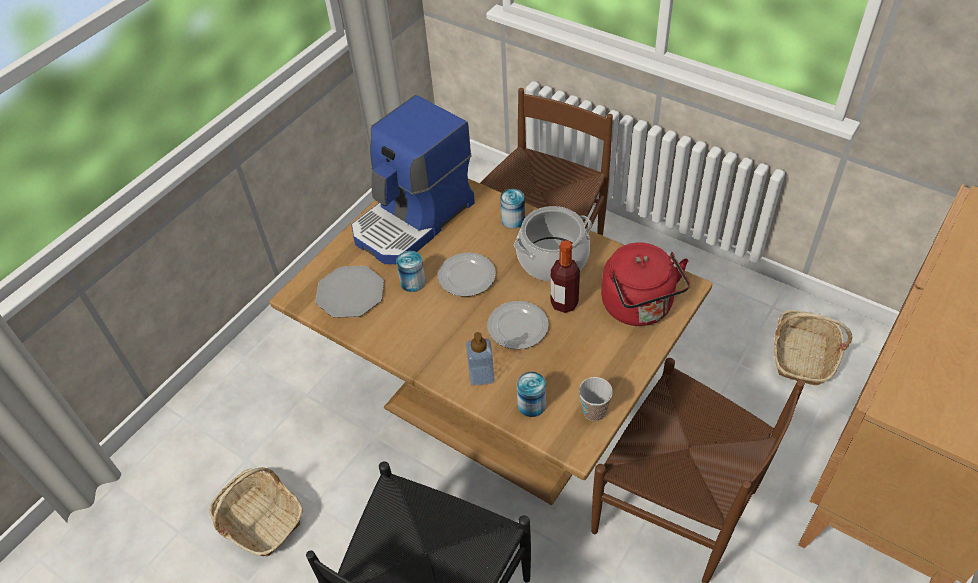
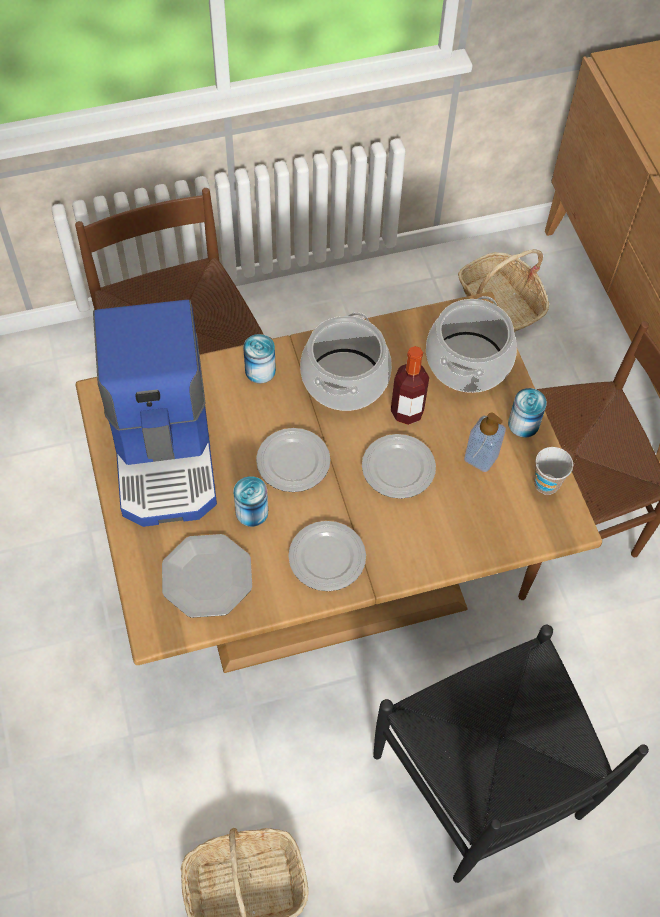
camera: 55 degrees left, 10 degrees up
(416, 337) = (326, 558): none -> plate
(481, 375) = (426, 538): soap dispenser -> soap dispenser (481, 457)
(531, 405) = (496, 524): can -> can (523, 424)
(639, 308) = (468, 362): red kettle -> cooking pot

